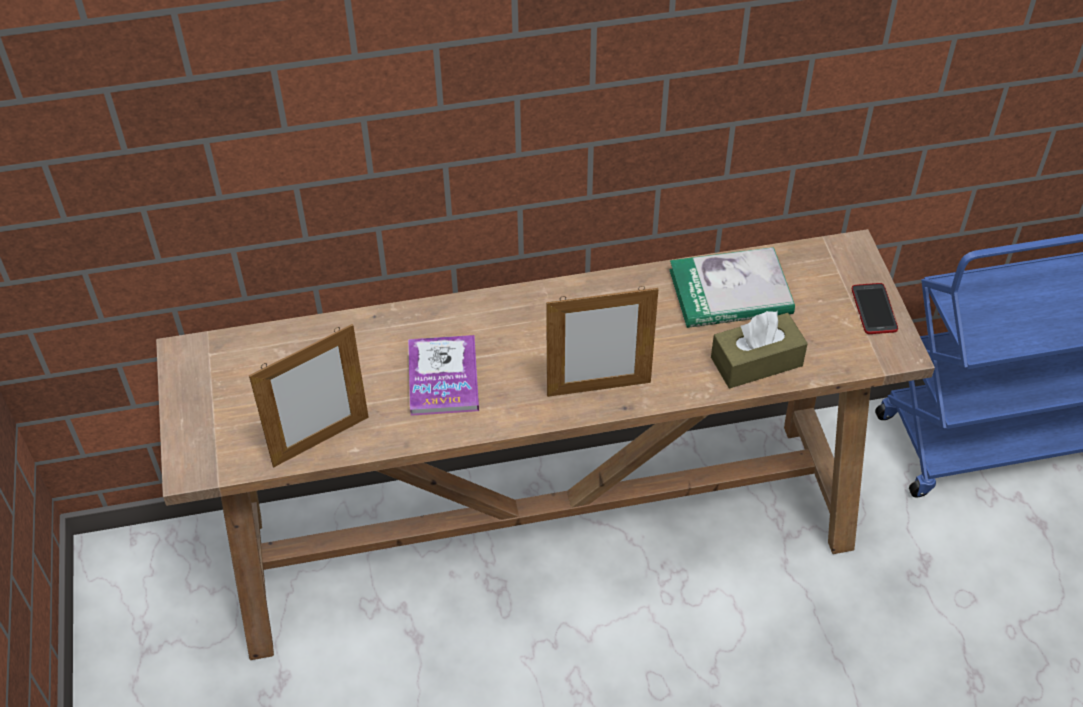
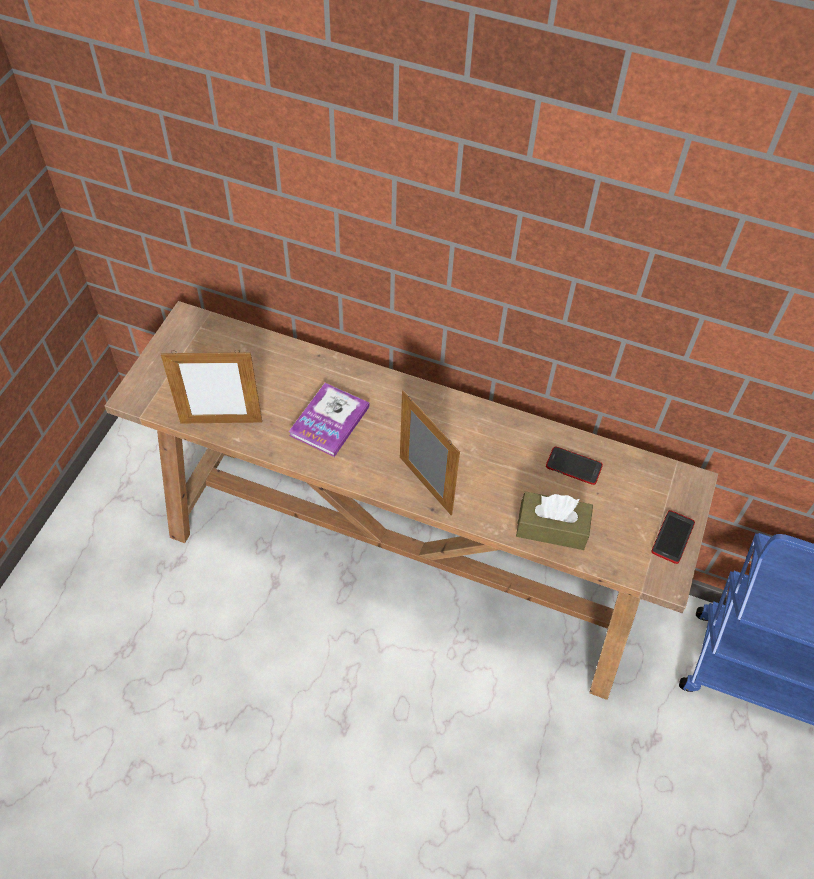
camera: 30 degrees right, 5 degrees up
(598, 388) = (425, 485): picture frame -> picture frame turned 150 degrees counterclockwise
(730, 292) = (573, 466): book -> phone

